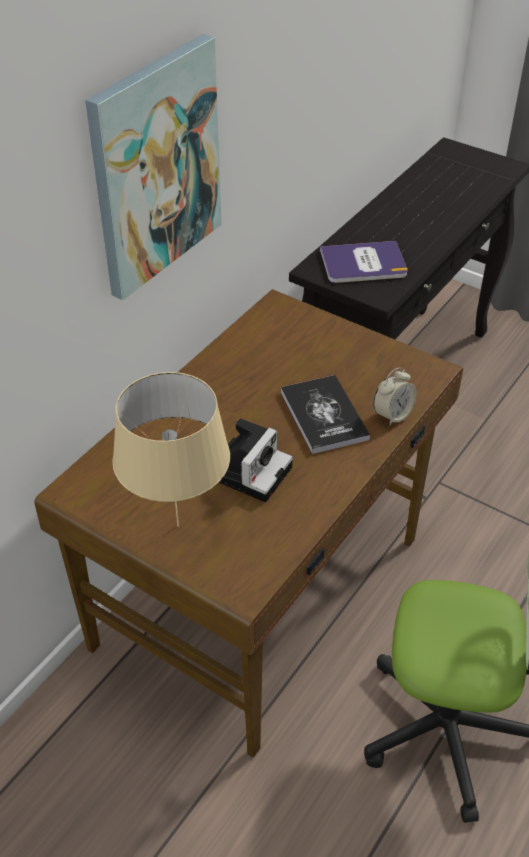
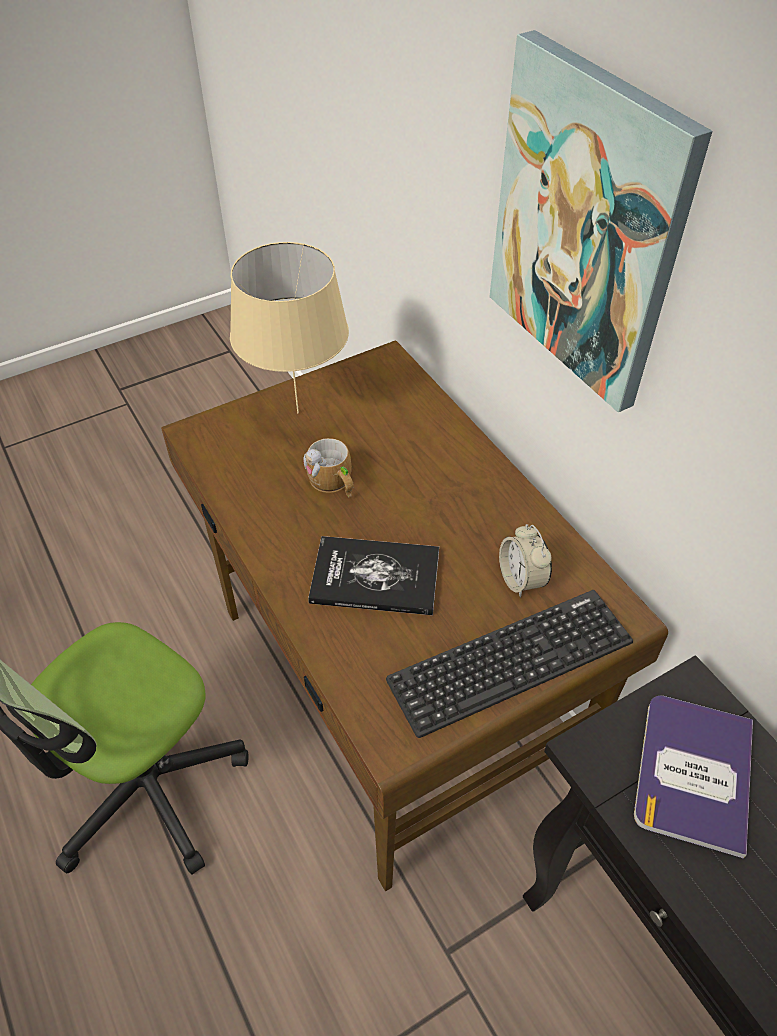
camera: 115 degrees right, 5 degrees up
(250, 469) = (333, 483): camera -> mug
(343, 339) = (510, 661): none -> keyboard
(393, 415) = (334, 648): alarm clock -> alarm clock (521, 579)

